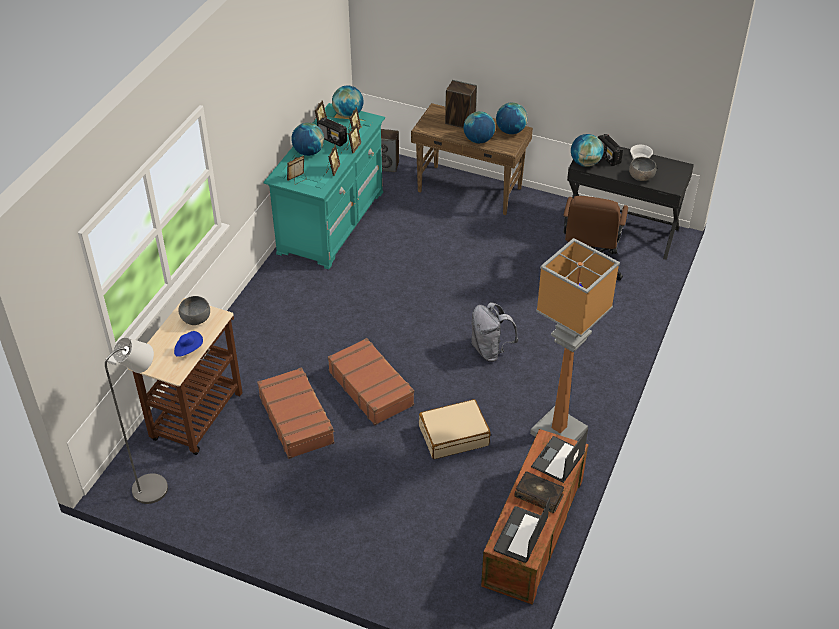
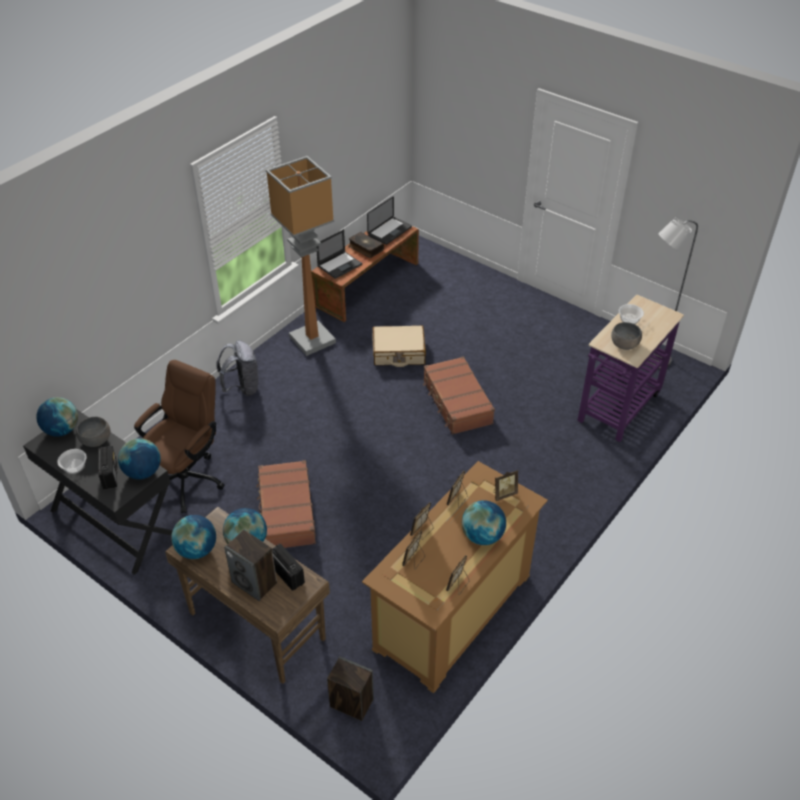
camera: 165 degrees left, 0 degrees up
(188, 349) = (629, 319): blue hat -> bowl
(198, 415) = (618, 408): brown cart -> purple cart
(297, 419) = (529, 389): brown suitcase -> brown suitcase (286, 512)
(331, 221) = (452, 612): turquoise dresser -> brown dresser
(332, 139) = (446, 552): radio -> radio (287, 574)
(348, 114) = (412, 597): globe -> globe (62, 430)
(490, 350) = (334, 415): grey backpack -> grey backpack (242, 388)

